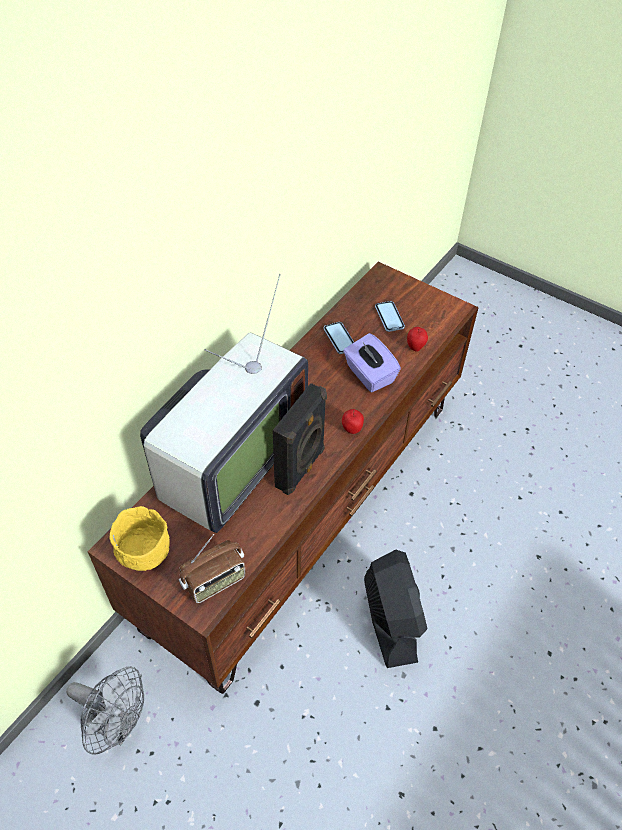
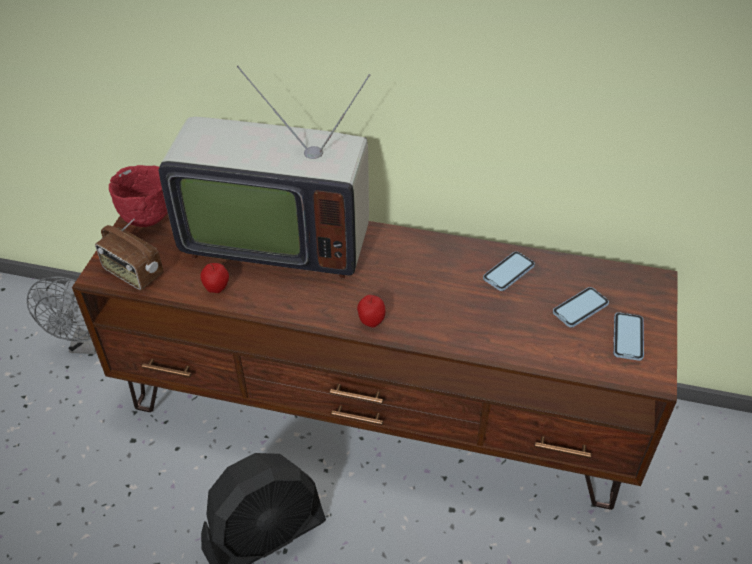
camera: 70 degrees right, 5 degrees down
(144, 556) = (146, 218): yellow bowl -> red bowl
(301, 468) = (295, 295): black speaker -> none
(369, 375) = (467, 315): purple tissue box -> none
(415, 347) = (545, 348): apple -> apple (217, 289)
(423, 306) = (628, 337): none -> phone

